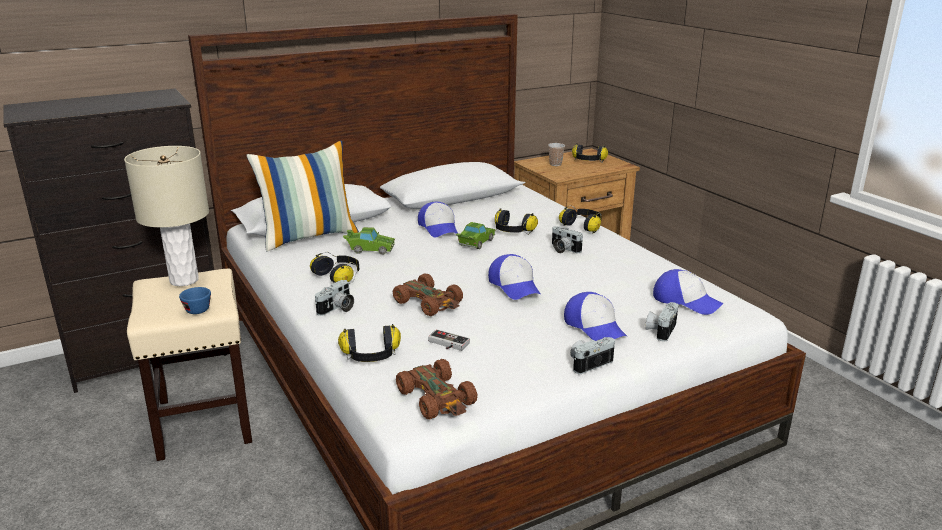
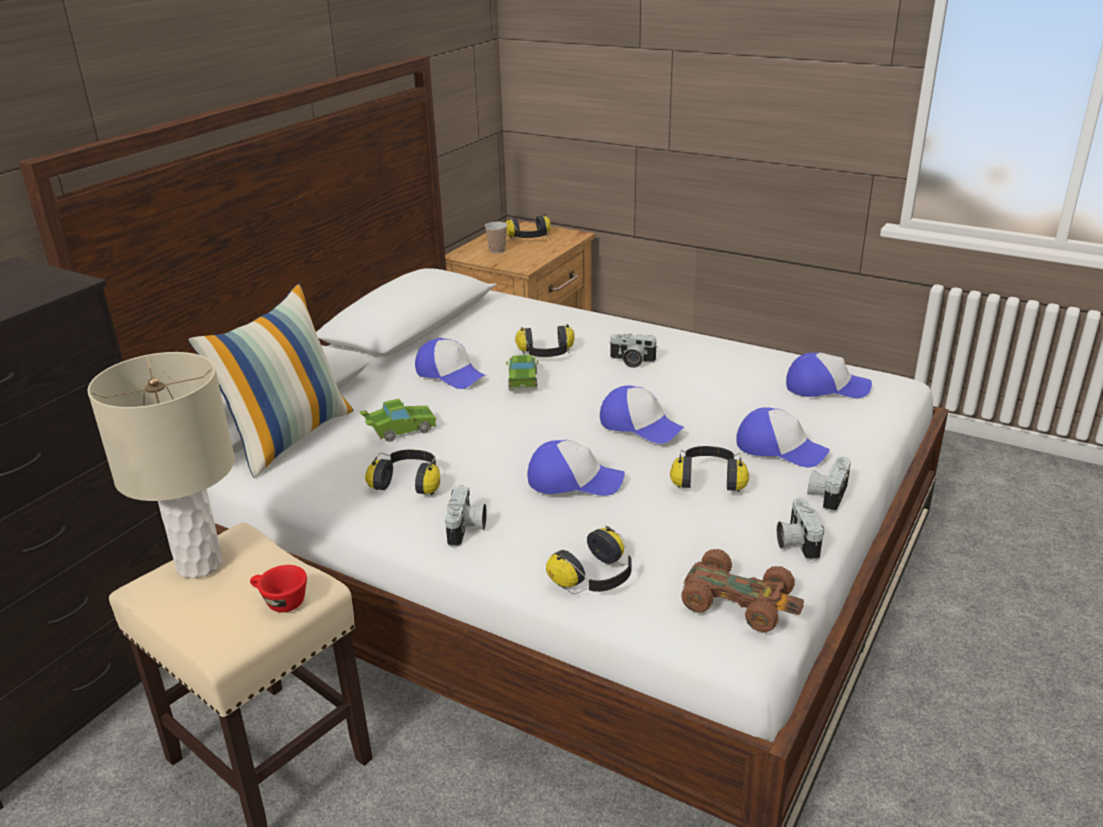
camera: 30 degrees left, 5 degrees up
(195, 309) = (280, 602): blue cup -> red cup
(429, 302) = (574, 480): brown toy car -> cap
(447, 344) = (665, 528): game controller -> none
(583, 226) = (615, 325): headphones -> headphones (708, 480)
(660, 330) = (844, 430): camera -> camera (795, 542)

